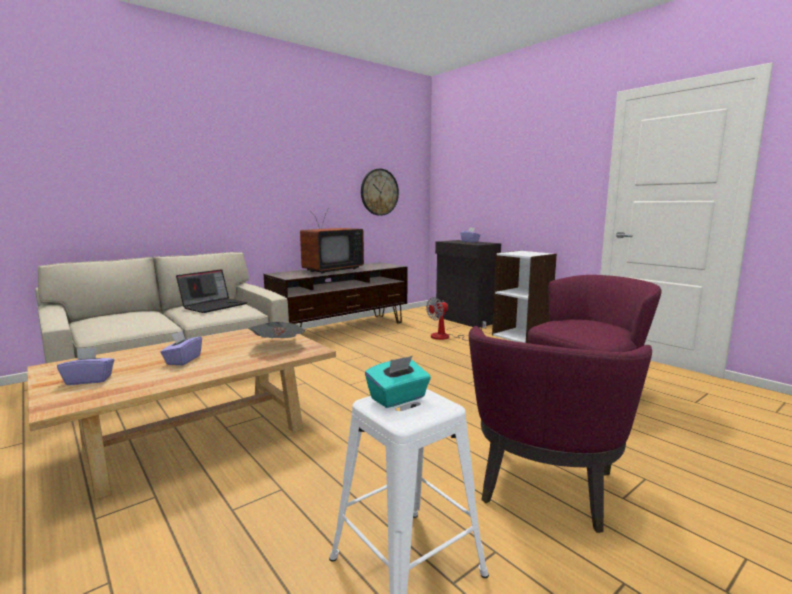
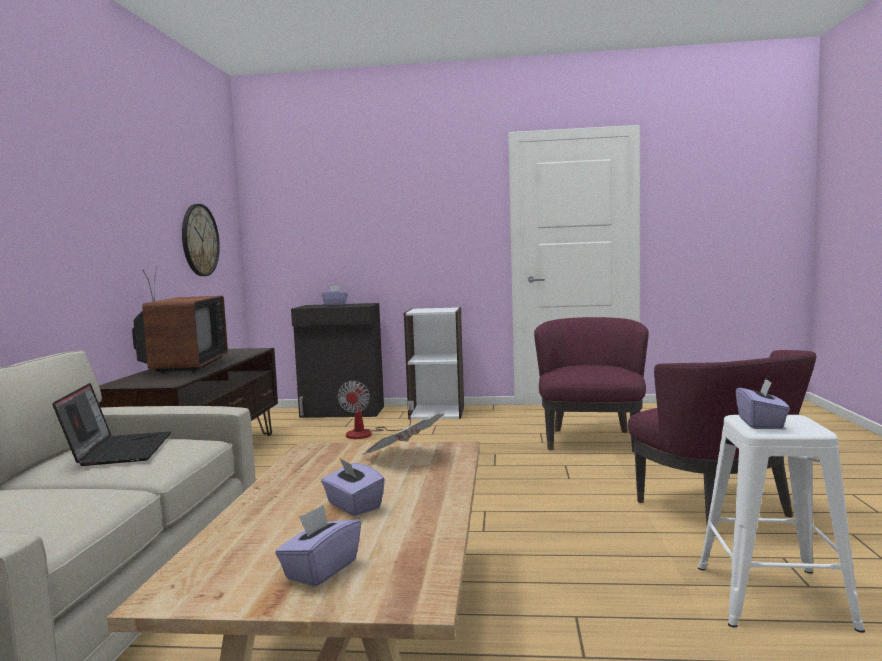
camera: 45 degrees left, 5 degrees down
(398, 398) = (761, 423): turquoise tissue box -> purple tissue box

